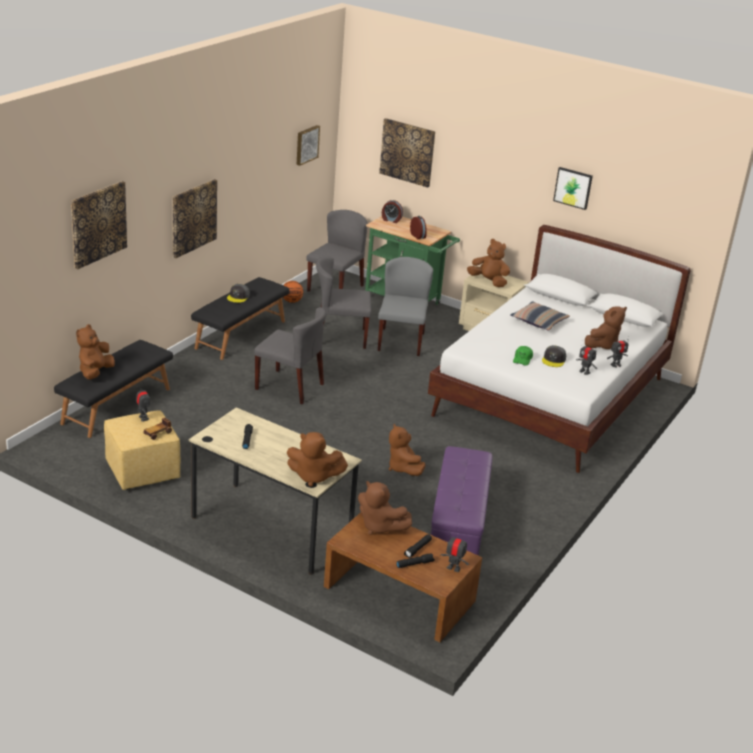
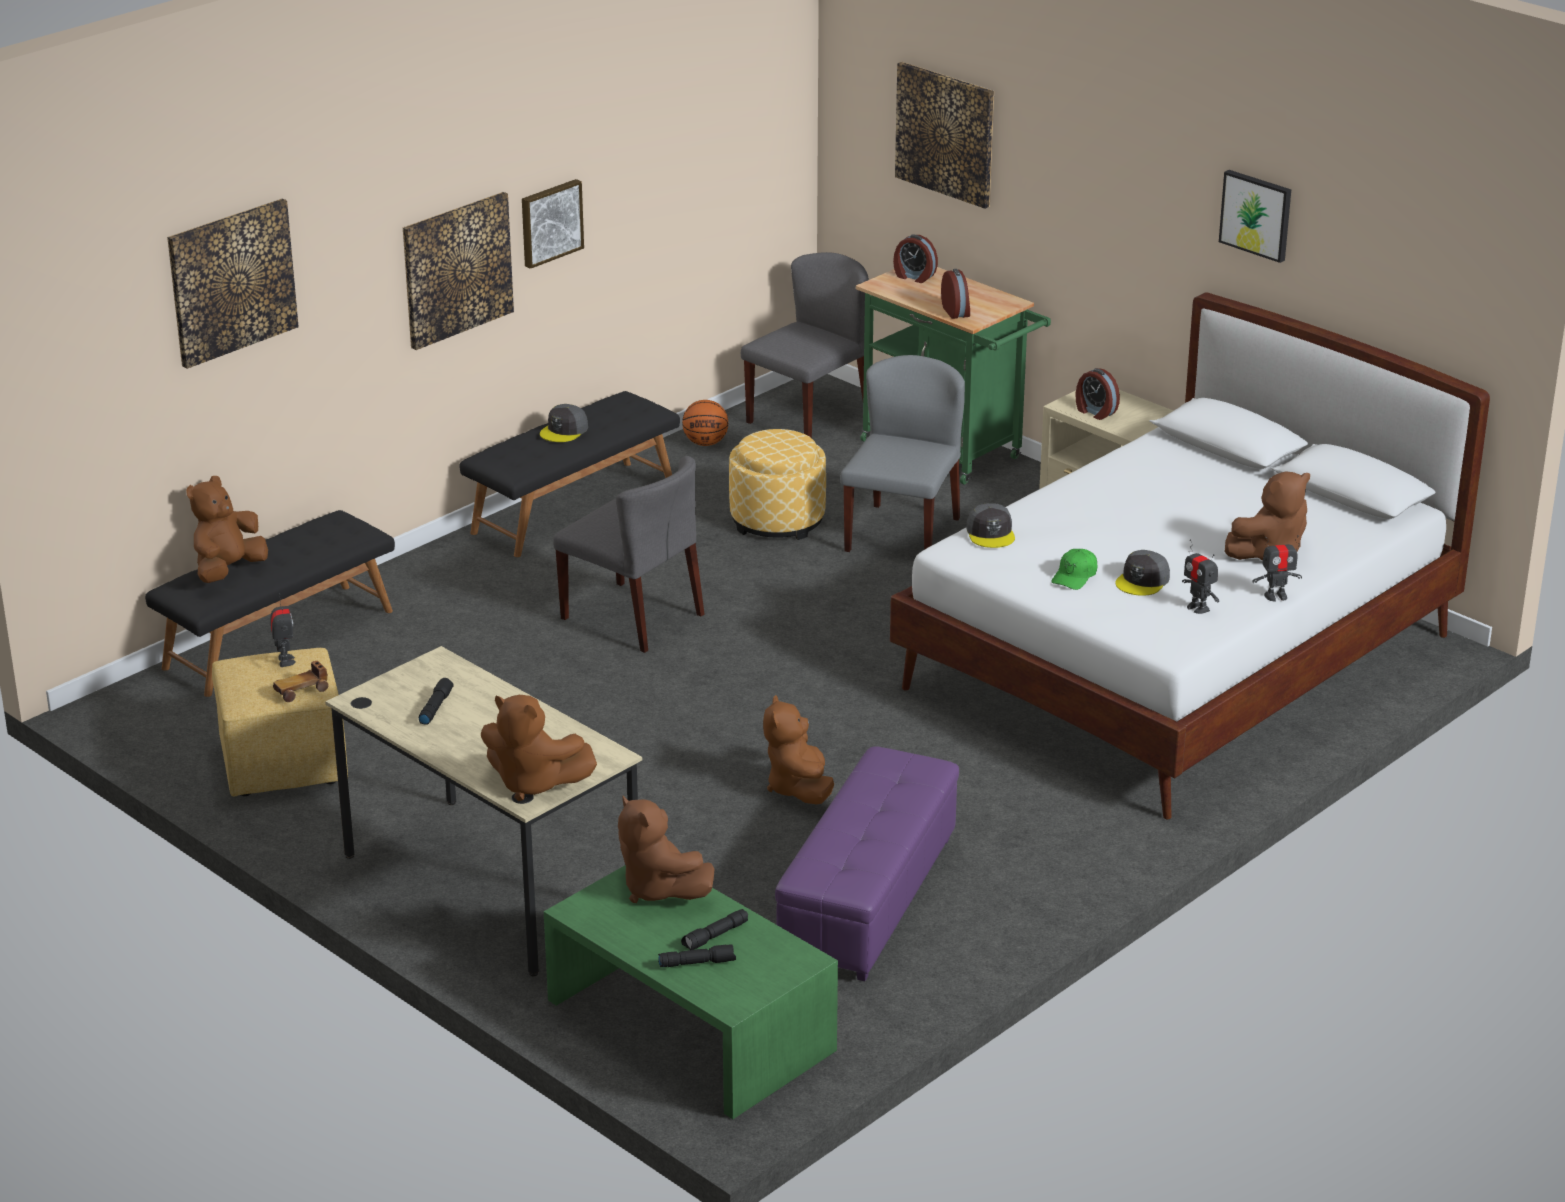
camera: 15 degrees right, 0 degrees up
(306, 144) = (735, 117): picture -> picture (550, 222)
(340, 337) = (777, 520): grey chair -> ottoman
(399, 594) = (689, 1026): brown coffee table -> green coffee table
(453, 568) = (770, 976): toy robot -> none
(475, 340) = (991, 533): none -> grey cap
(488, 281) = (1095, 412): brown plush toy -> alarm clock
(539, 321) = (1151, 500): pillow -> none

